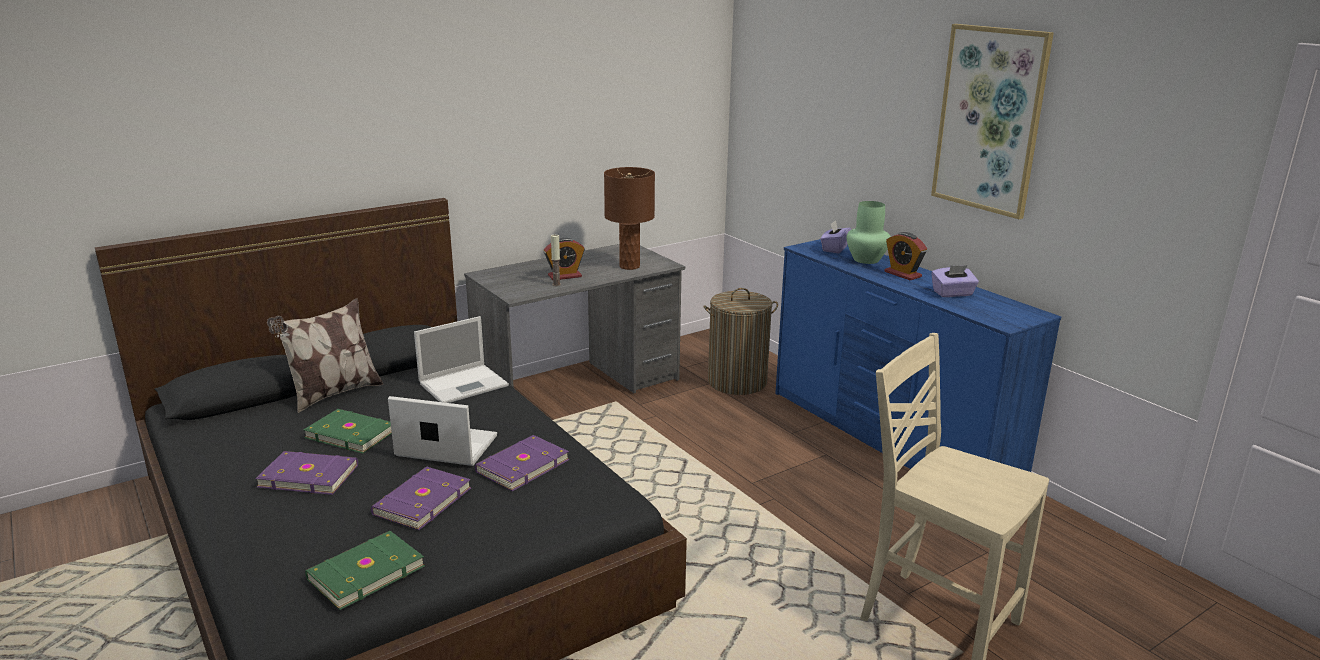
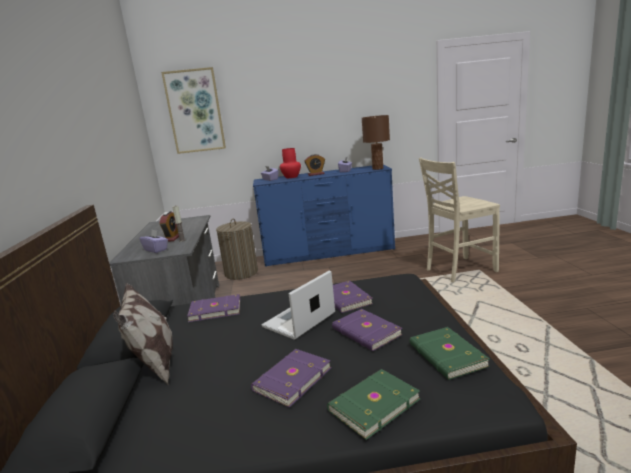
camera: 60 degrees left, 5 degrees down
(351, 433) = (239, 357): green book -> green book (372, 404)
(465, 384) = (215, 310): laptop -> purple book
(516, 281) = (156, 250): none -> purple tissue box
(629, 266) = (187, 224): brown table lamp -> brown table lamp (377, 168)
(866, 260) = (291, 177): green vase -> red vase
(990, 120) = (329, 95): picture -> picture (195, 111)

